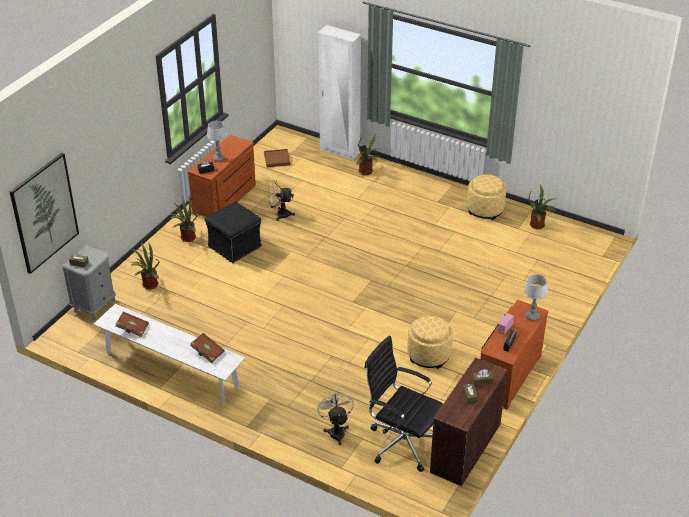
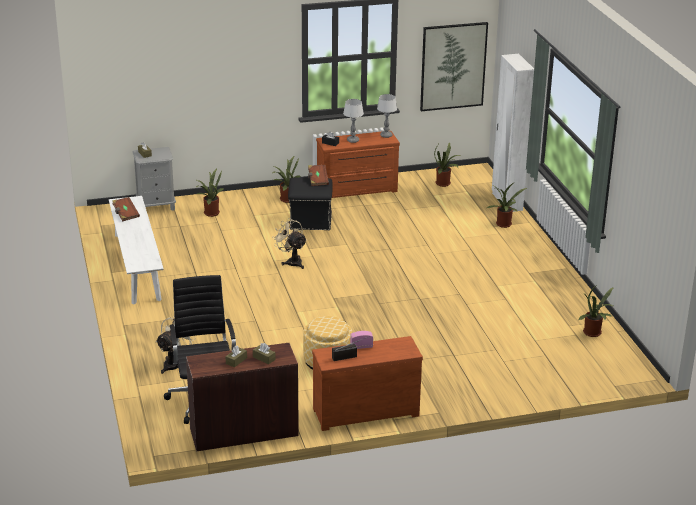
camera: 45 degrees right, 10 degrees down
(44, 213) = (122, 89): picture -> picture (453, 66)
(207, 352) = (145, 252): brown book -> brown book (317, 180)
(277, 159) = (444, 184): brown tray -> potted plant
(279, 214) = (380, 218): beige fan -> beige fan (291, 262)
(485, 209) = (563, 298): ottoman -> none
(532, 316) = (400, 352): table lamp -> table lamp (386, 135)

